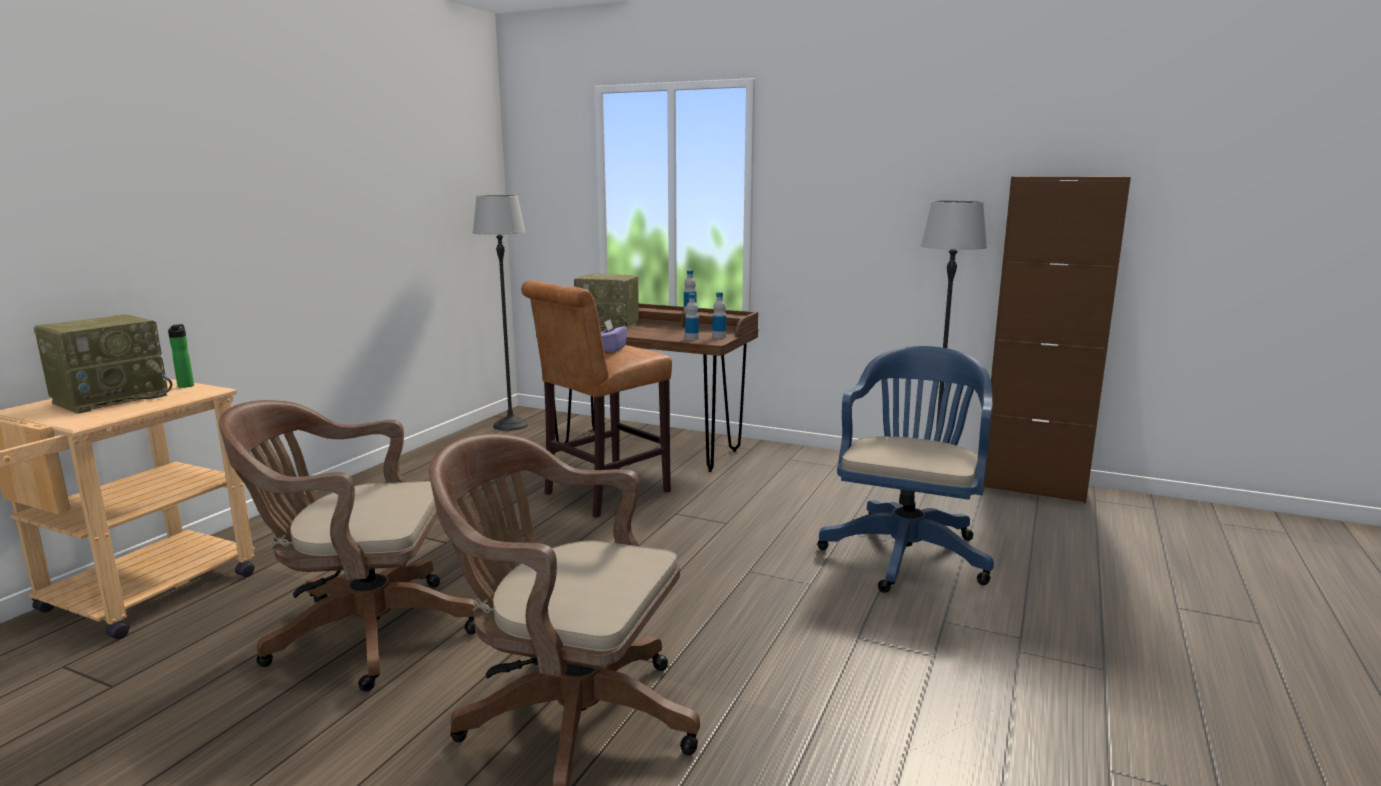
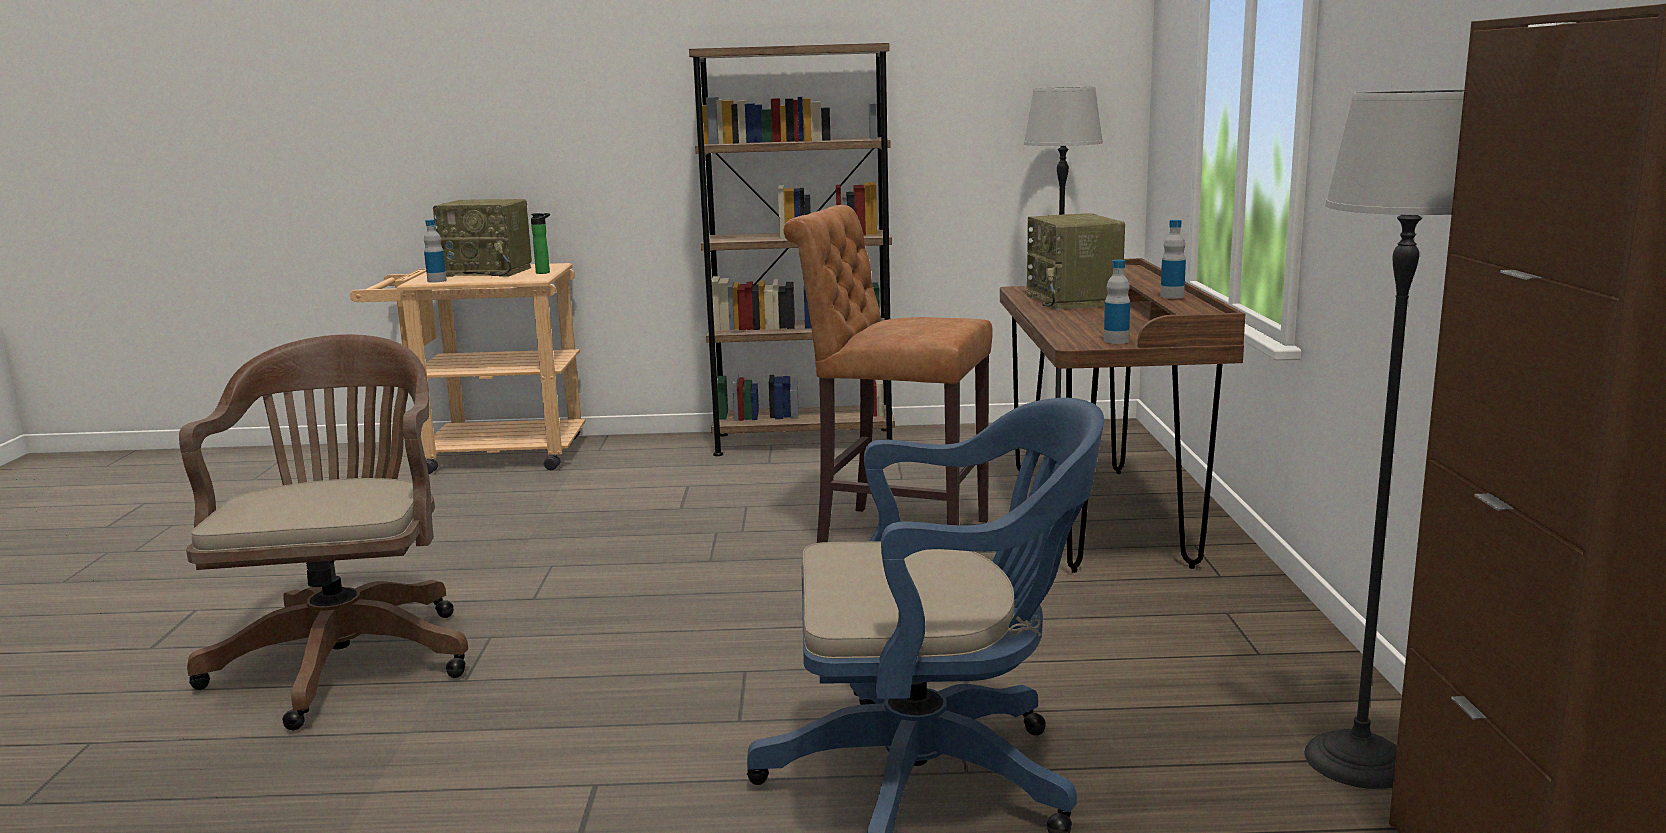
camera: 65 degrees right, 0 degrees up
(362, 633) = (472, 536): brown office chair -> none
(382, 481) = (804, 442): none -> brown bookcase
(611, 349) = (917, 321): purple tissue box -> none
(691, 339) = (1072, 334): bottle -> bottle (437, 281)

